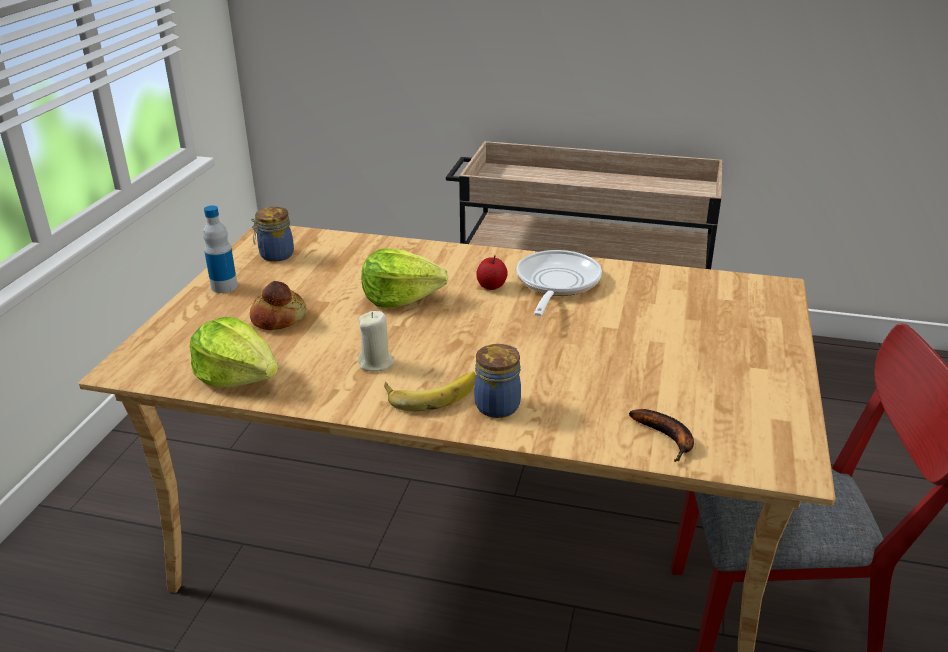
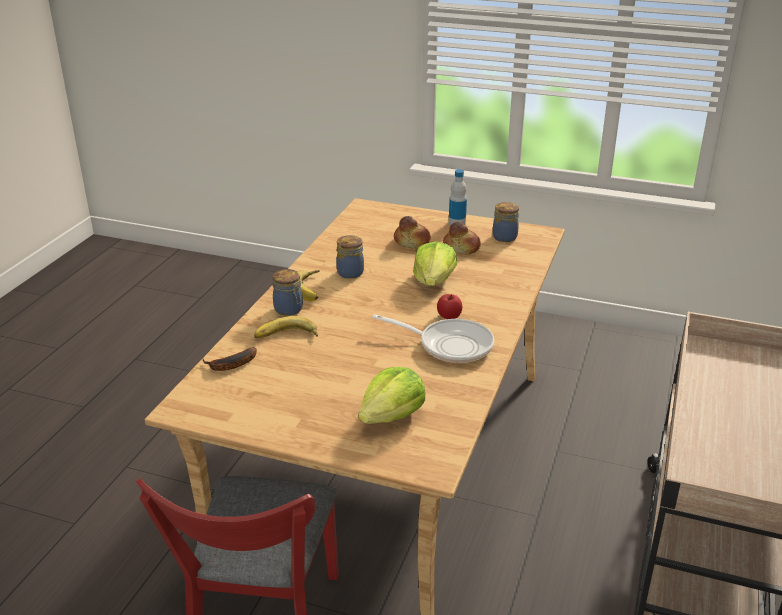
camera: 95 degrees right, 0 degrees up
(237, 377) = (346, 234): lettuce -> lettuce (392, 415)
(303, 282) = (462, 247): none -> bread
(376, 363) = (349, 272): beige candle -> jar
(575, 398) = (287, 337): none -> banana

